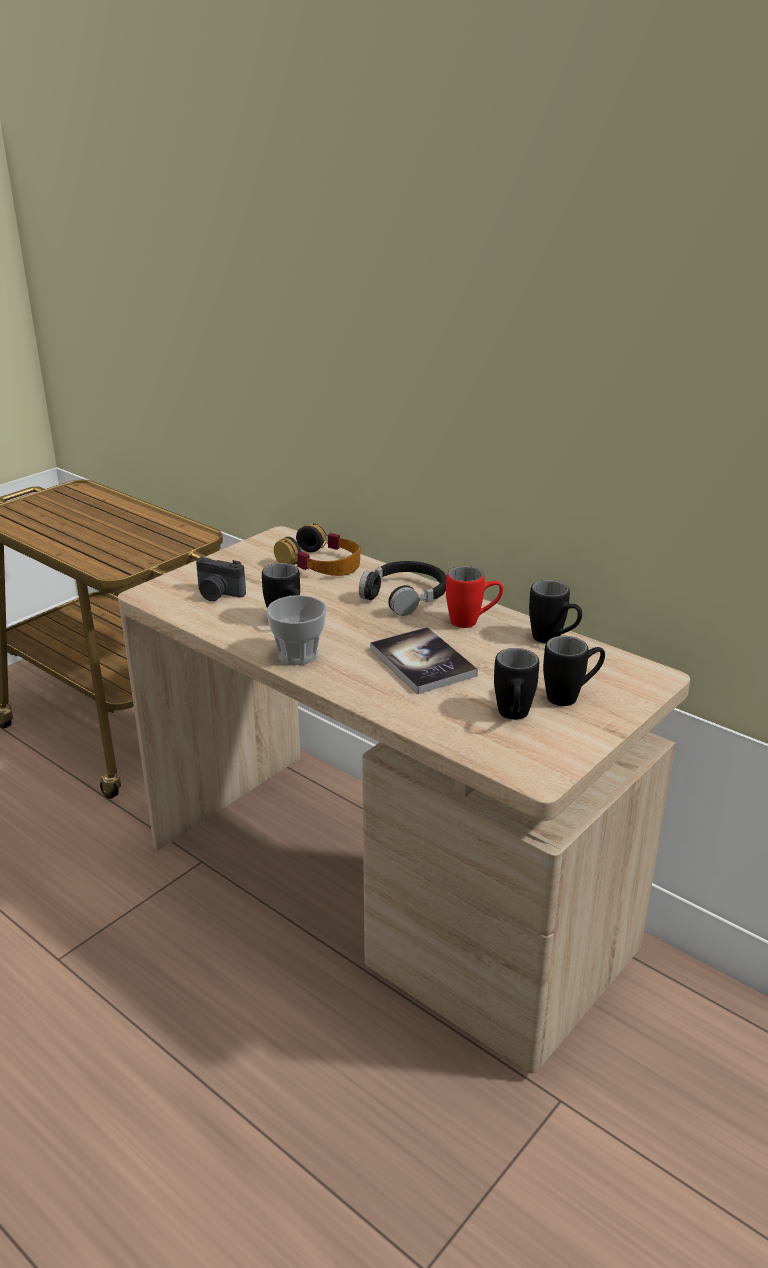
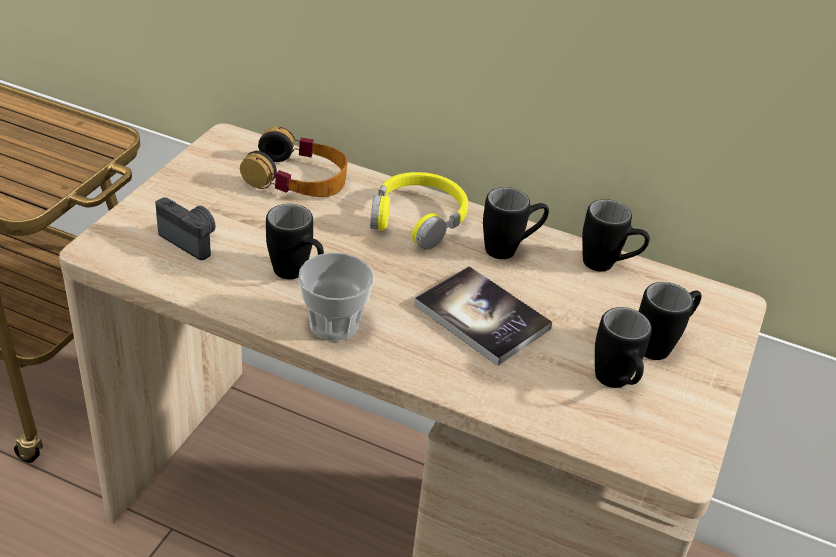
camera: 20 degrees left, 10 degrees up
(218, 594) = (191, 240): camera -> camera turned 150 degrees counterclockwise
(405, 596) = (418, 219): black headphones -> yellow headphones
(472, 622) = (510, 249): red mug -> black mug

